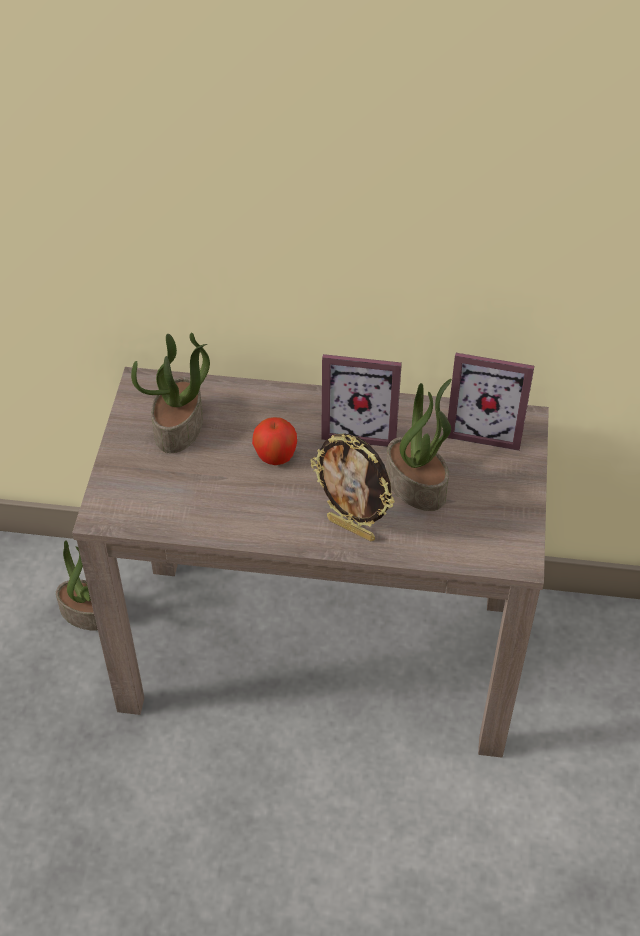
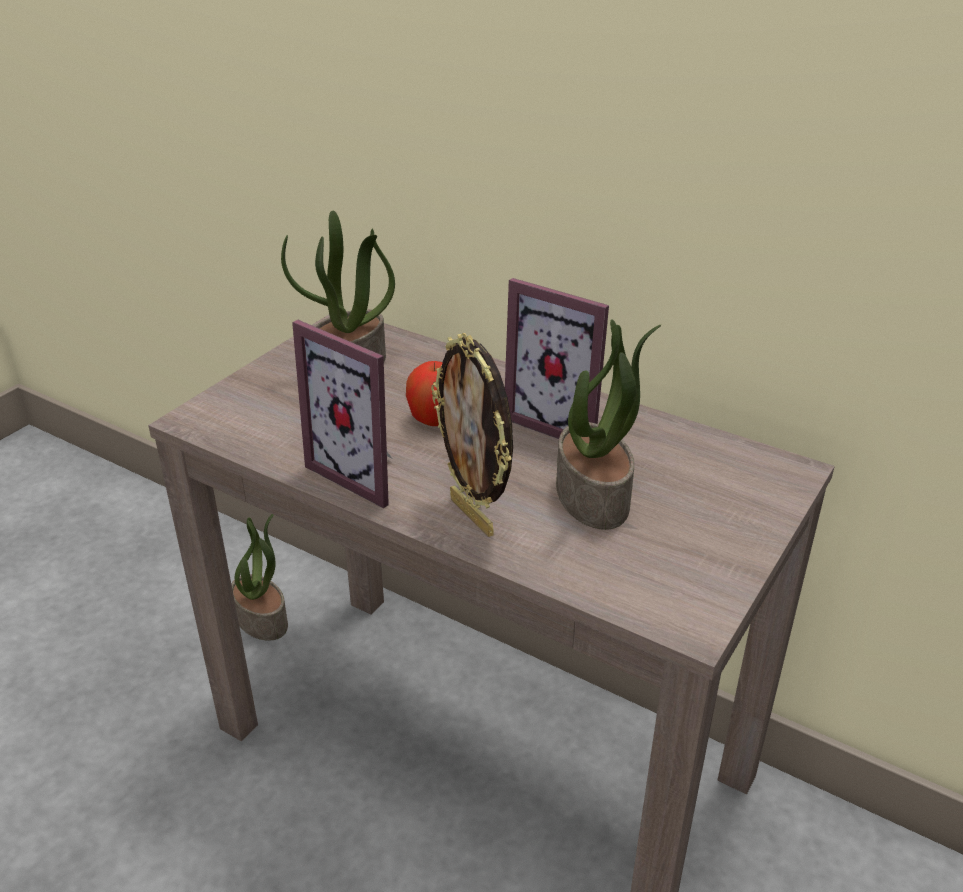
camera: 25 degrees right, 15 degrees down
(485, 428) = (729, 464): picture frame -> picture frame (365, 472)

